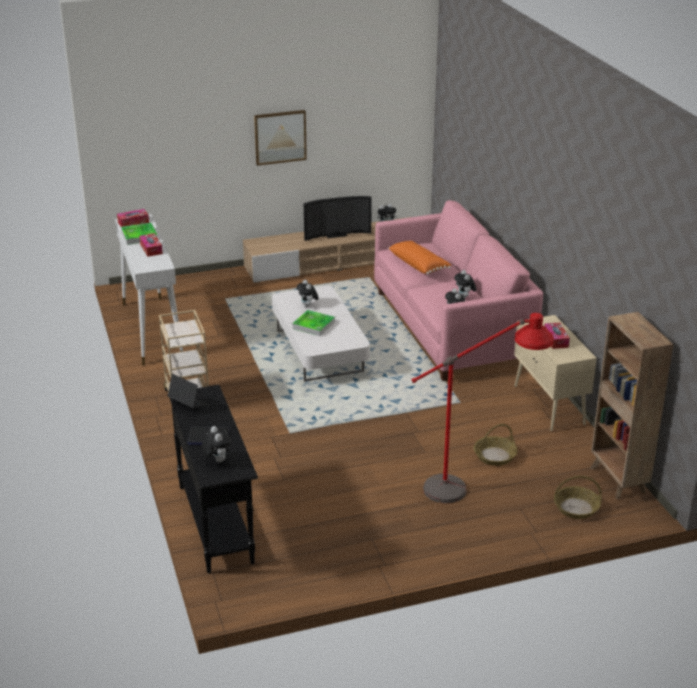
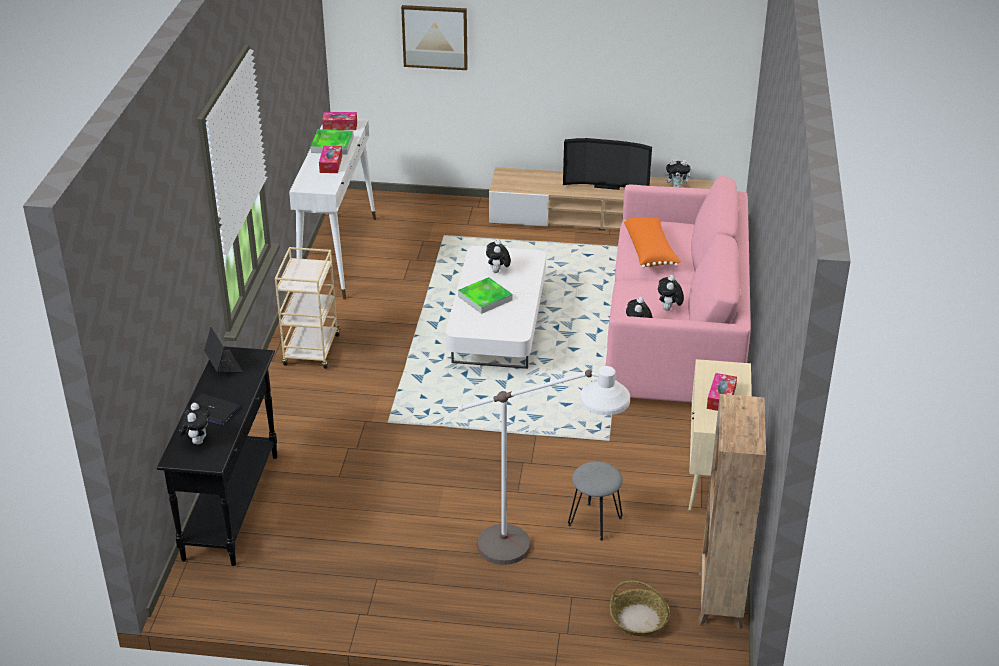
camera: 25 degrees right, 5 degrees up
(280, 137) = (550, 52): picture -> picture (435, 37)
(475, 487) = (540, 554): red floor lamp -> white floor lamp
(494, 456) = (594, 522): basket -> grey stool

